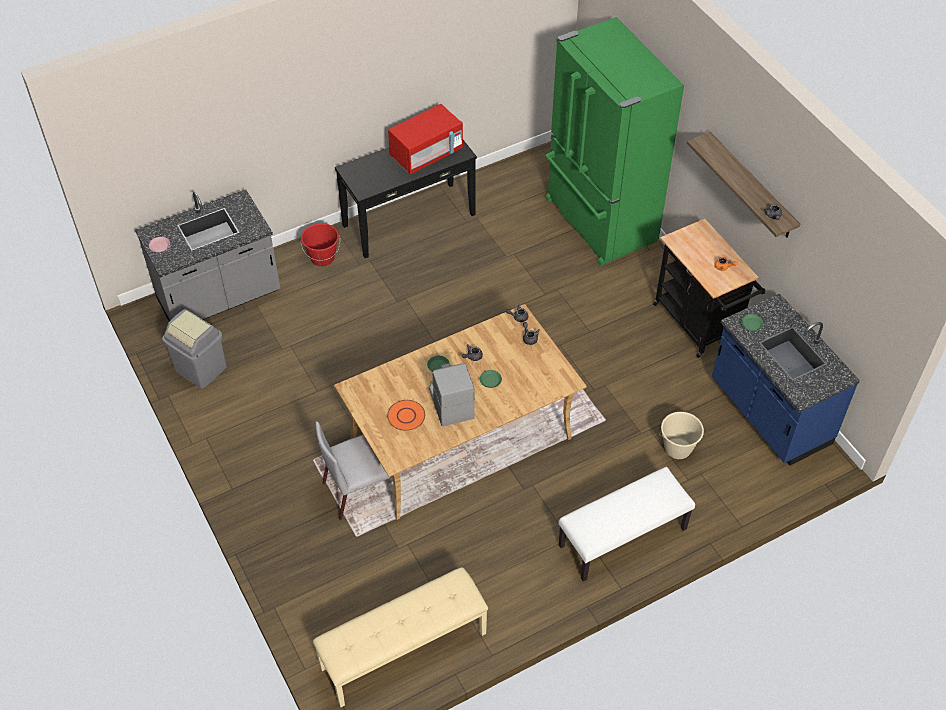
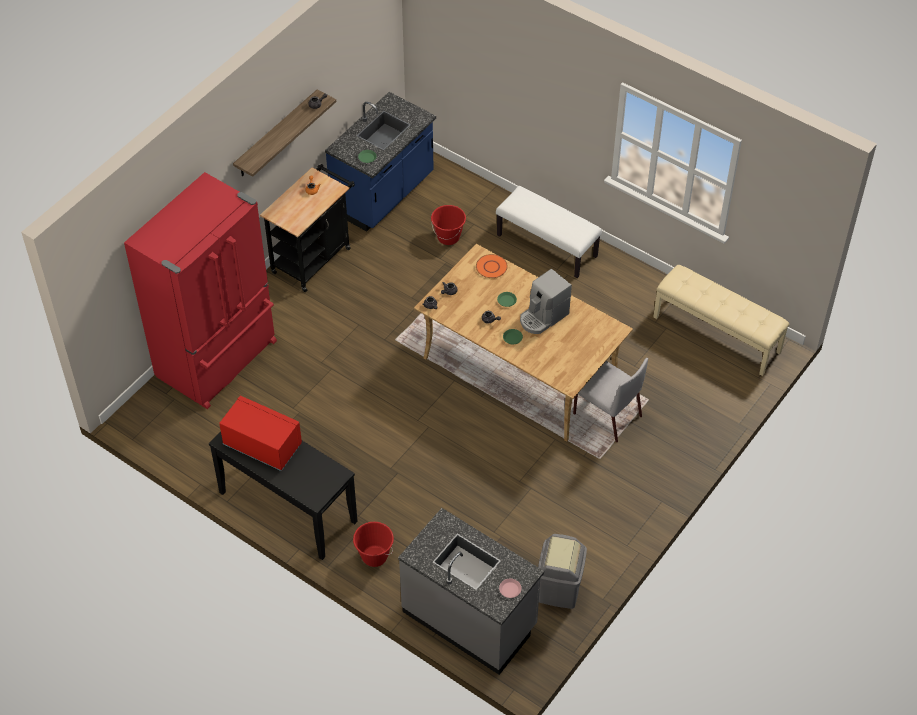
camera: 115 degrees left, 0 degrees up
(406, 416) = (573, 339): orange plate -> orange plate (491, 267)
(598, 221) = (219, 360): green fridge -> red fridge
(678, 449) = (448, 237): beige bucket -> red bucket

